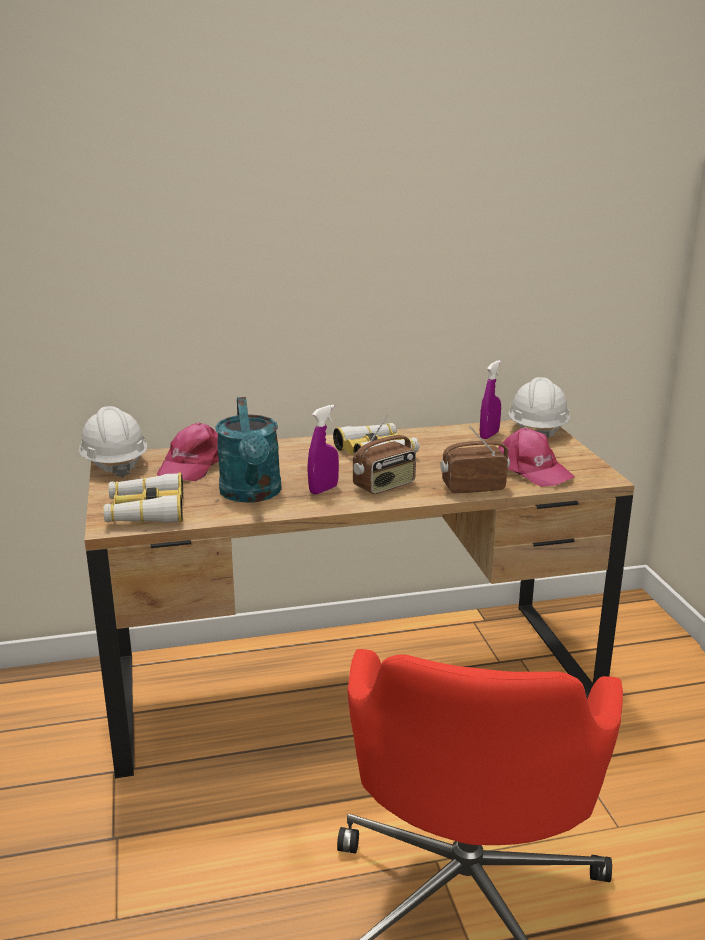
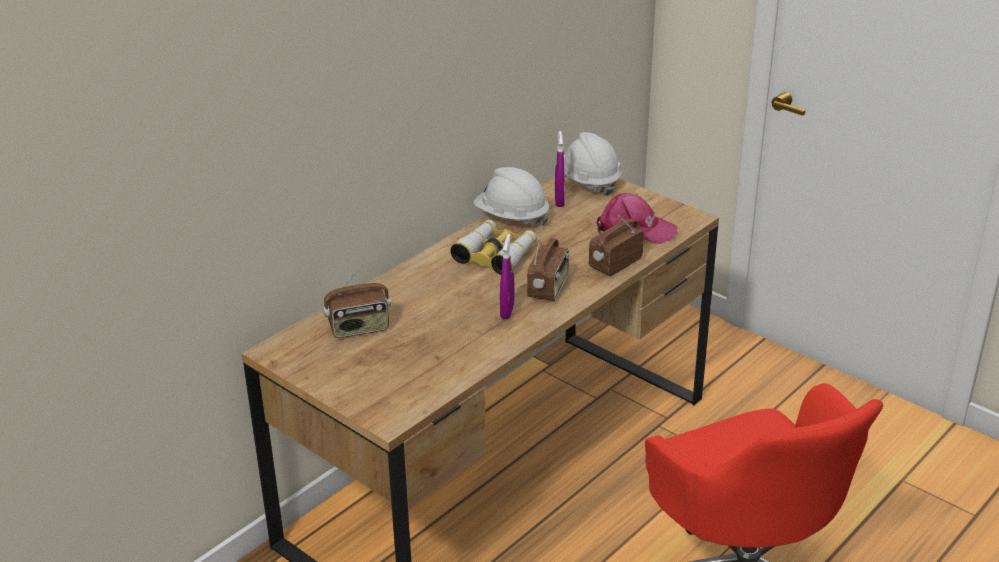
camera: 35 degrees left, 10 degrees up
(114, 464) = (284, 356): white hard hat -> white hard hat (511, 217)
(146, 511) = (396, 393): binoculars -> none
(192, 465) = (359, 328): pink cap -> radio
(252, 494) = (457, 339): turquoise watering can -> none

